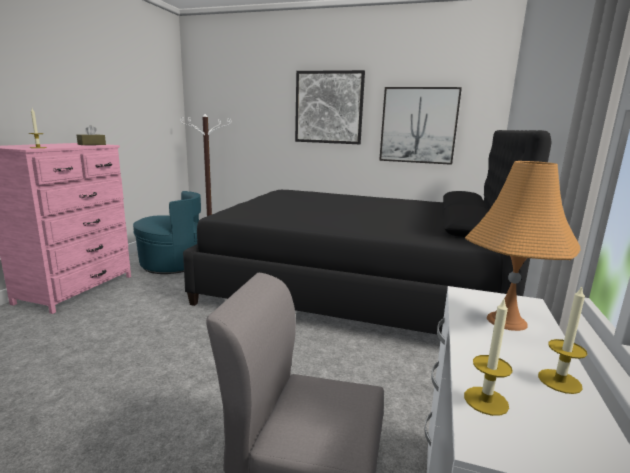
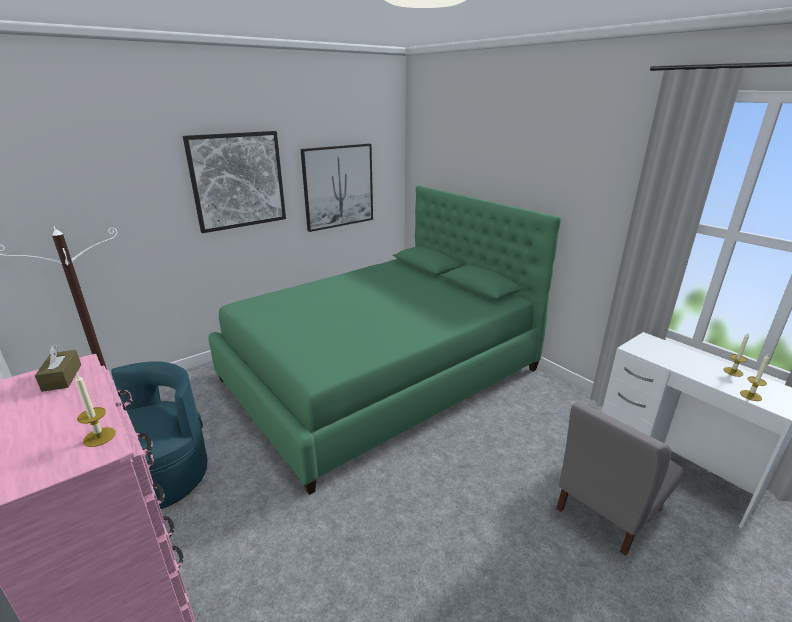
camera: 55 degrees left, 10 degrees up
(354, 288) = (381, 374): black bed -> green bed
(506, 321) = (671, 354): orange table lamp -> none

